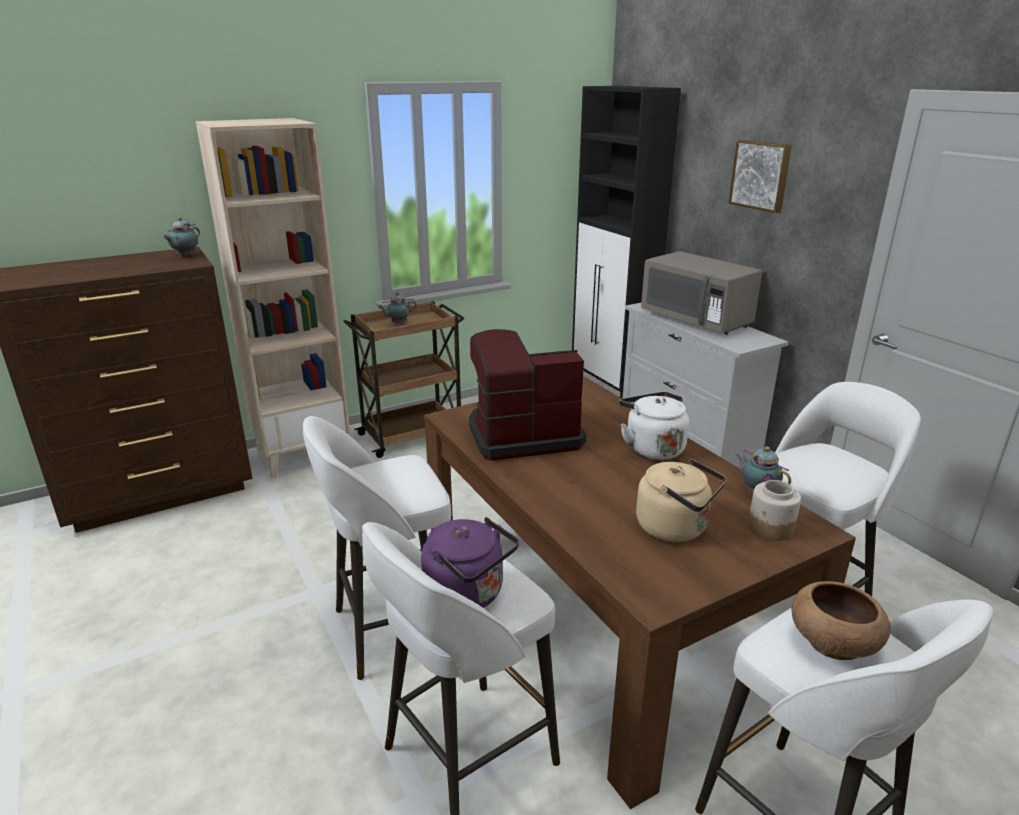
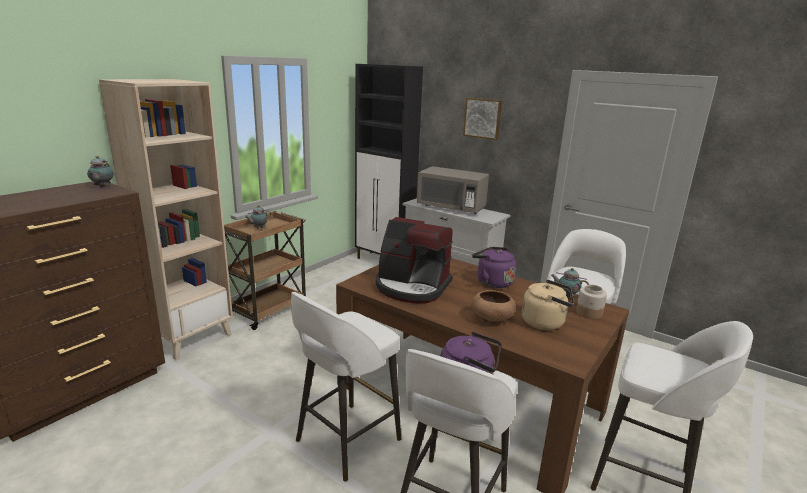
camera: 25 degrees left, 5 degrees down
(522, 435) = (412, 287): coffee machine -> coffee machine turned 120 degrees counterclockwise
(652, 448) = (492, 282): white kettle -> purple kettle
(833, 642) = (663, 362): brown bowl -> brown bowl (491, 319)

